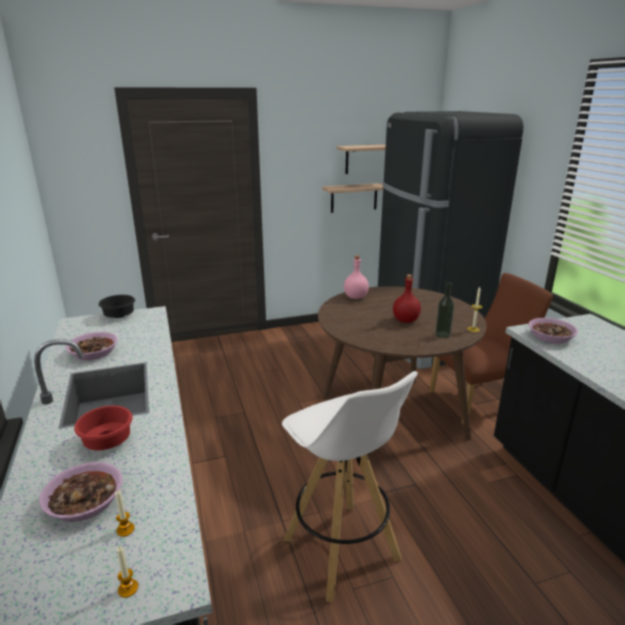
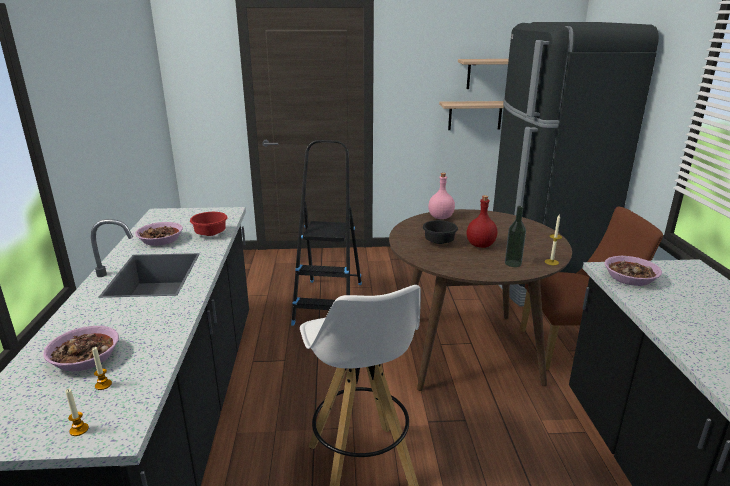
camera: 15 degrees right, 0 degrees up
(106, 443) = (128, 314): red bowl -> red bowl (209, 234)
(120, 315) = (200, 211): black bowl -> black bowl (439, 241)
(246, 391) = (328, 303): none -> black step ladder

